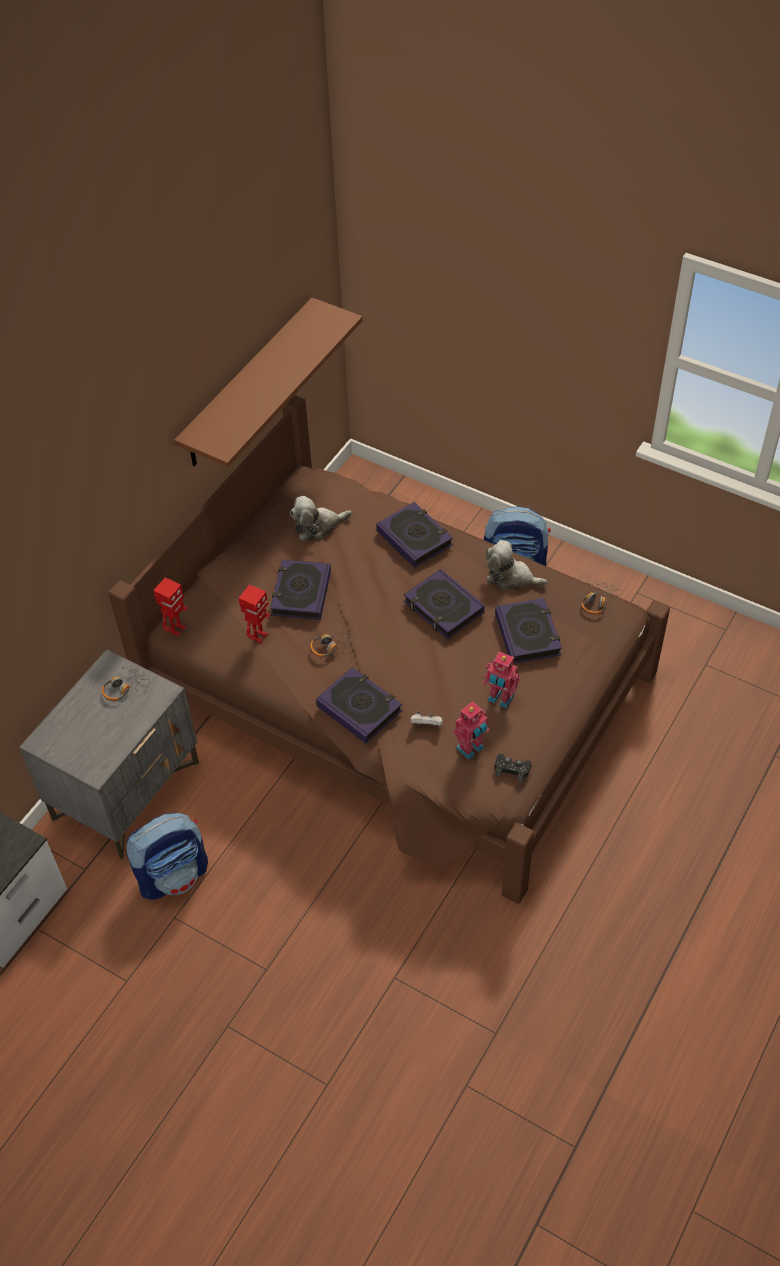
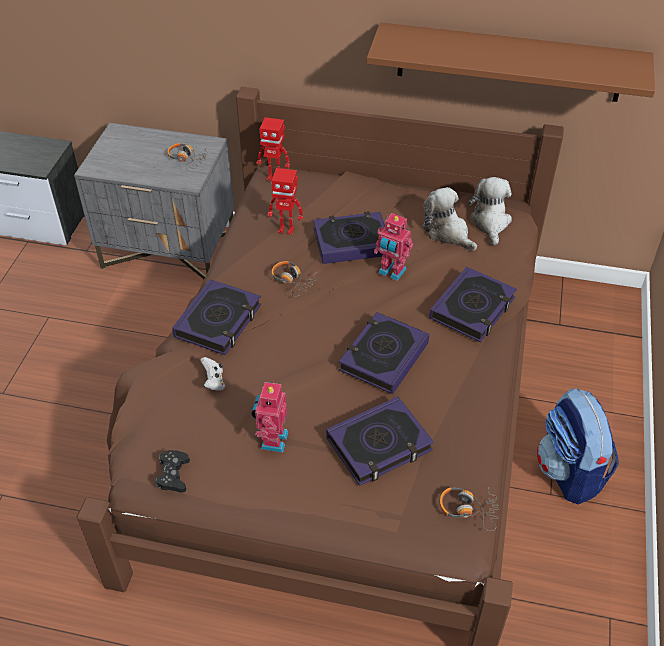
camera: 70 degrees right, 5 degrees down
(173, 875) = (91, 304): backpack -> none
(471, 749) = (192, 429): toy robot -> toy robot (391, 272)
(511, 578) = (462, 410): plush toy -> plush toy (490, 222)

